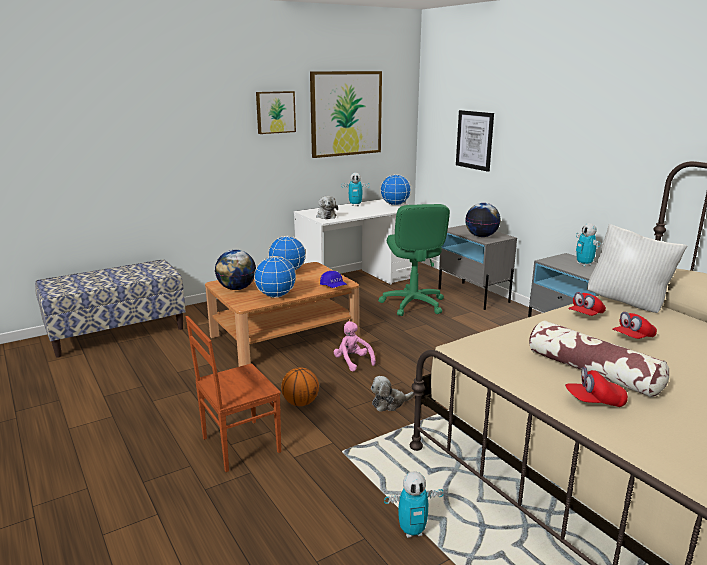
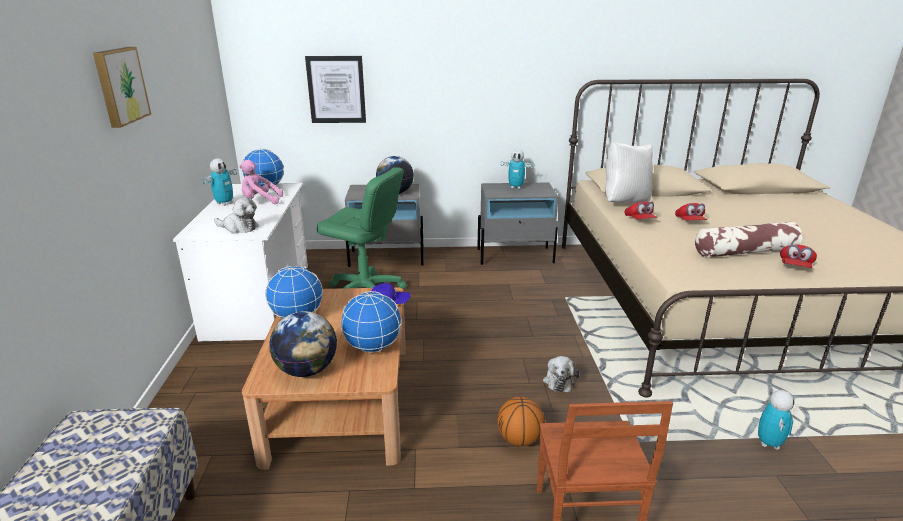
camera: 60 degrees left, 5 degrees up
(346, 113) = (178, 76): picture -> none
(352, 362) = (456, 372): pink plush toy -> pink plush toy (260, 201)

